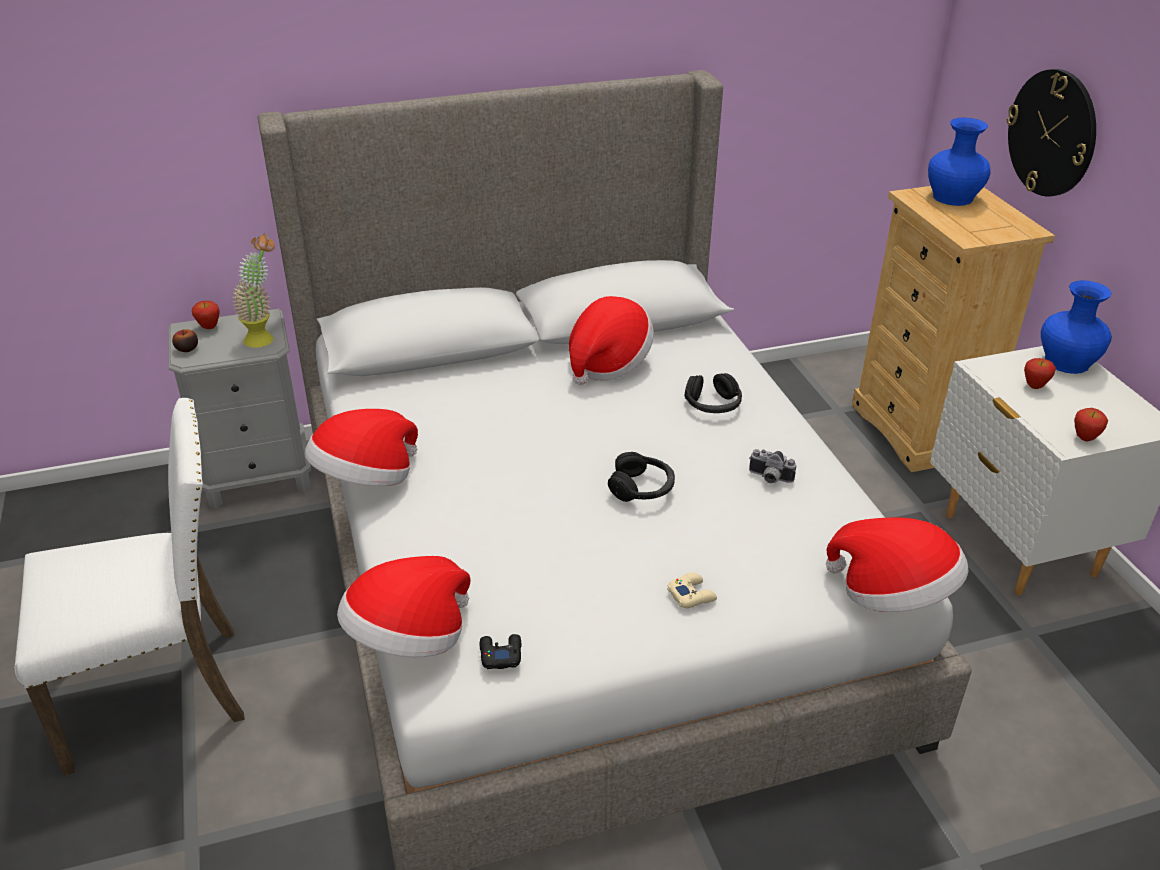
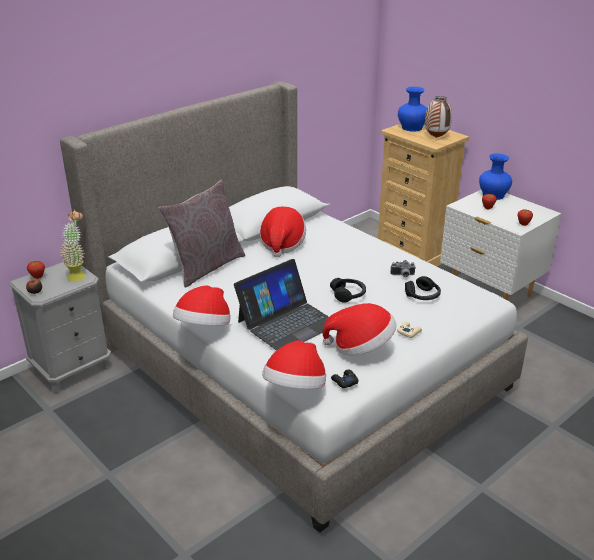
camera: 25 degrees left, 5 degrees down
(160, 692) = (103, 493): white chair -> none
(457, 372) = (206, 267): none -> grey pillow
(495, 510) = (287, 322): none -> laptop
(712, 405) = (350, 250): black headphones -> black headphones (422, 296)
(893, 594) = (492, 307): hat -> hat (361, 347)
(983, 225) = (435, 137): none -> vase
(1052, 133) = (455, 87): wall clock -> none

